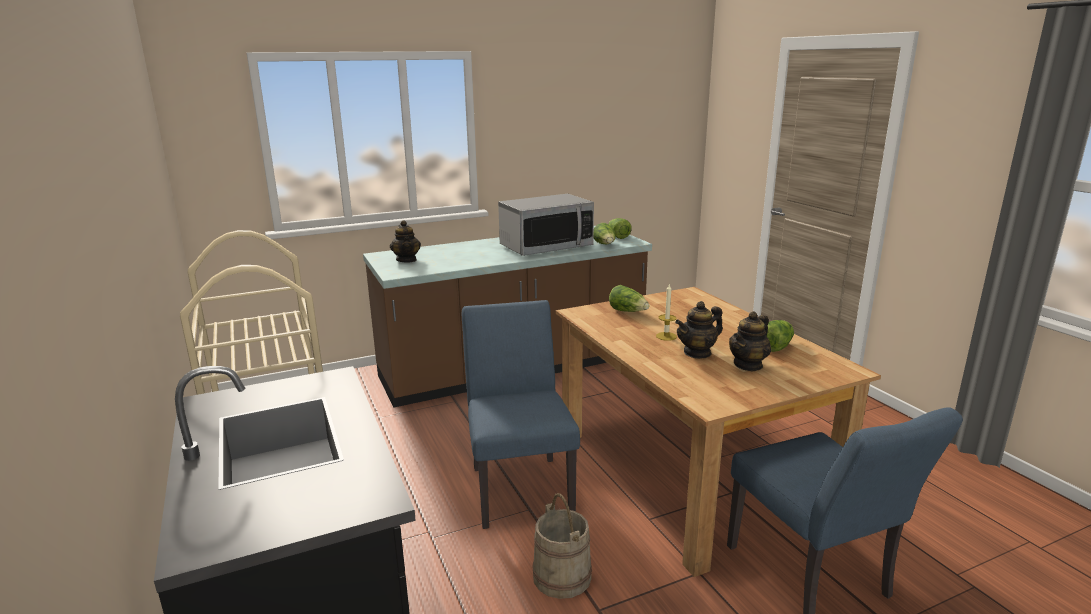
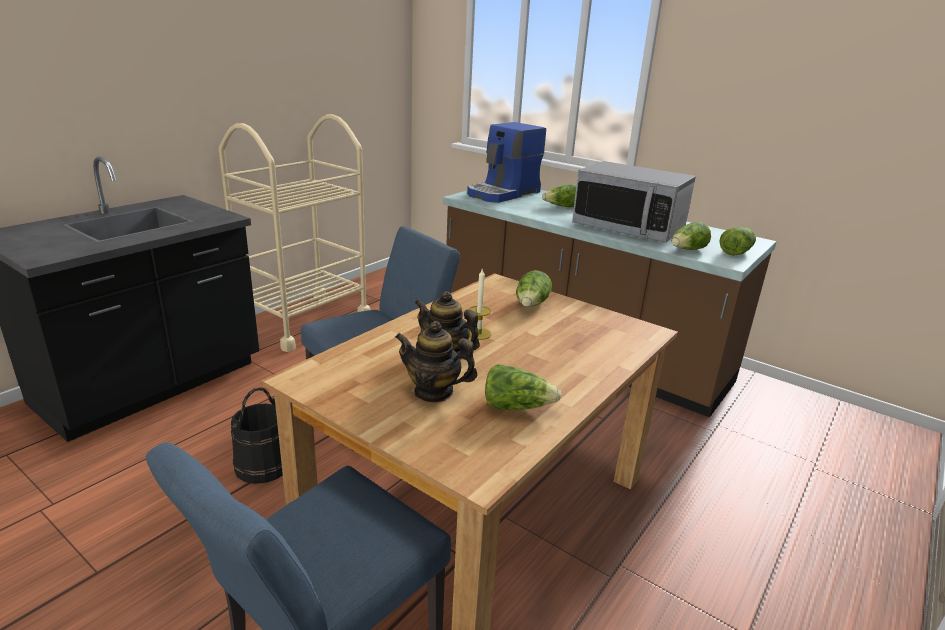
camera: 60 degrees right, 5 degrees up
(406, 260) = (504, 193): teapot -> coffee machine
(471, 252) = (562, 207): none -> lettuce
(562, 576) = (263, 465): beige bucket -> black bucket

